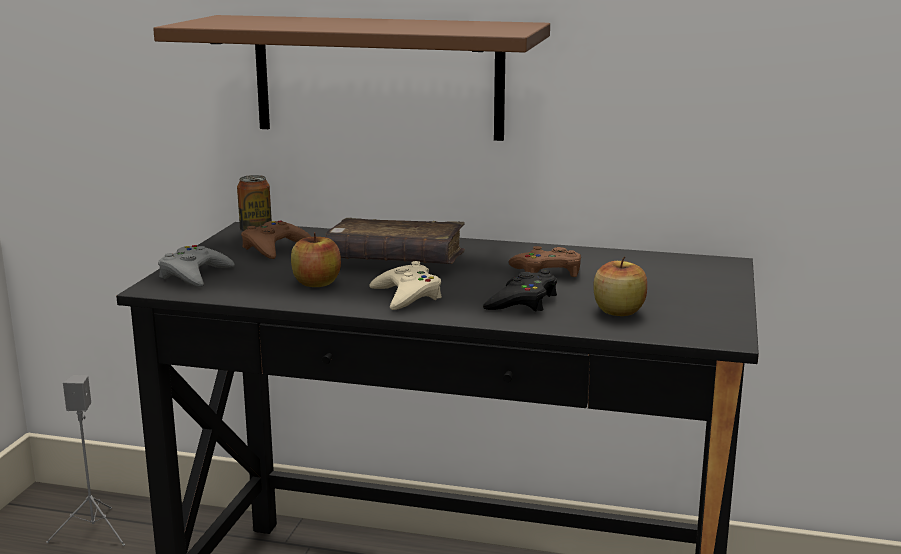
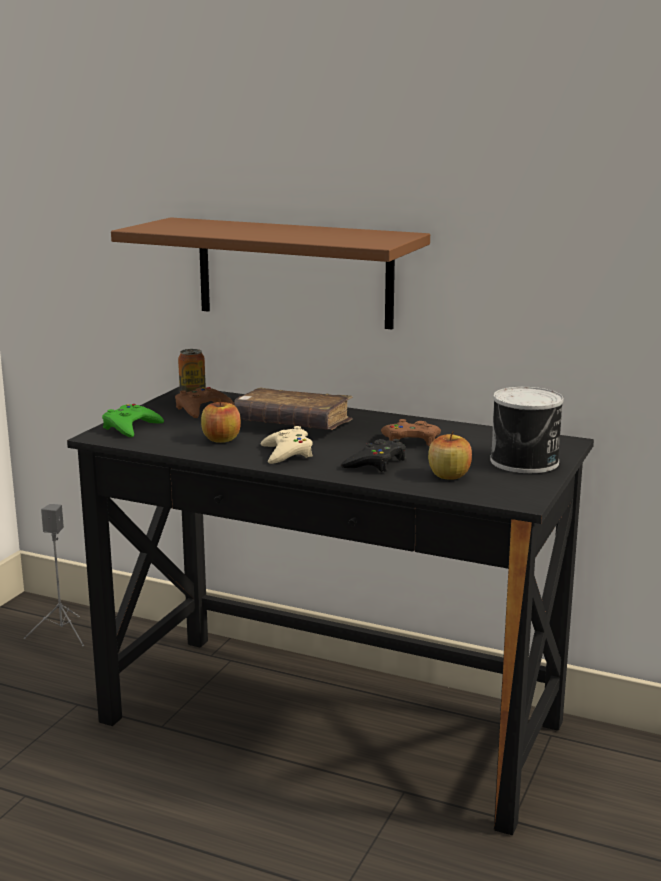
camera: 10 degrees right, 0 degrees up
(194, 274) = (131, 427): grey game controller -> green game controller
(697, 289) = (526, 462): none -> can

